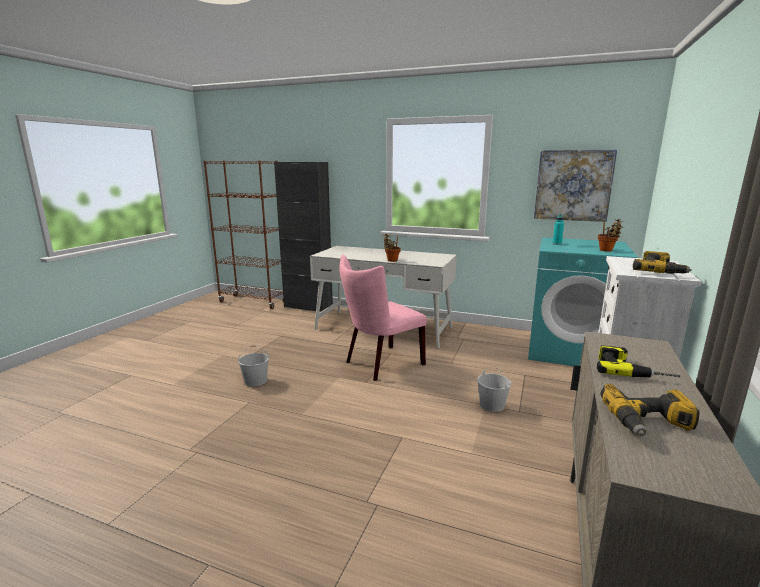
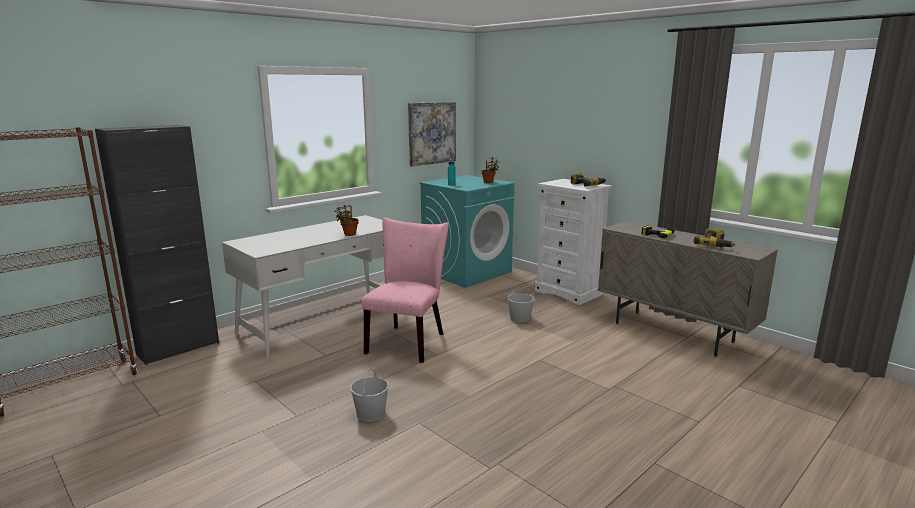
camera: 65 degrees left, 0 degrees up
(380, 364) = (408, 341): pink chair -> pink chair turned 150 degrees counterclockwise

